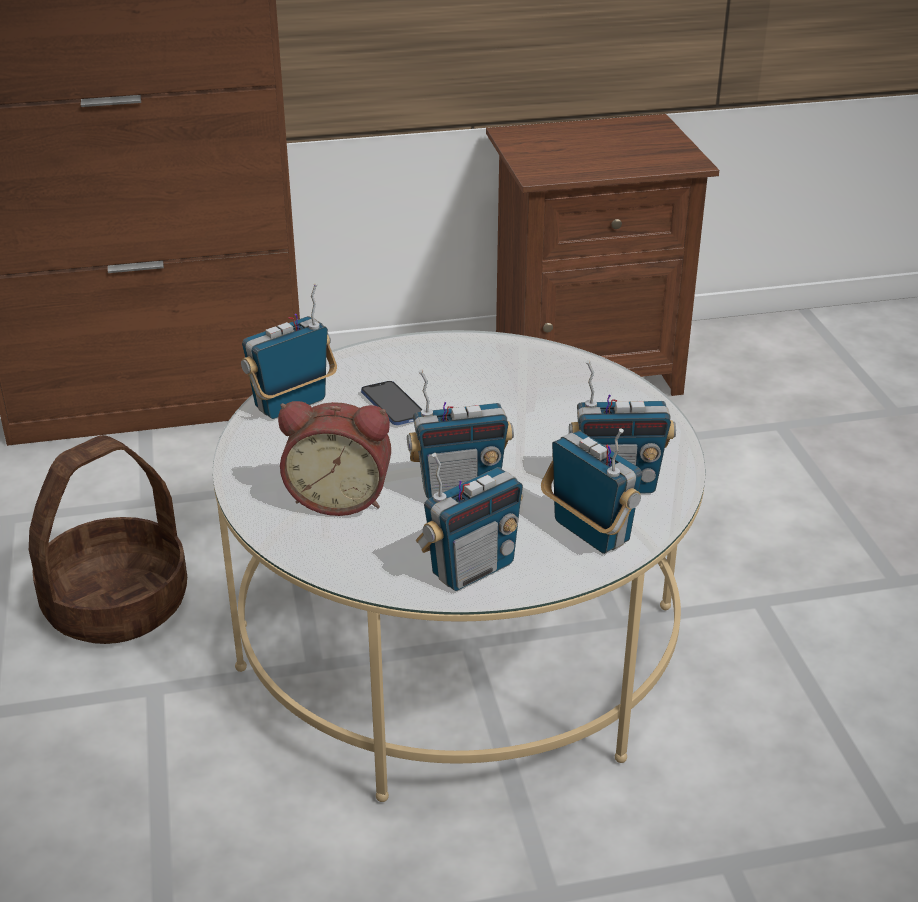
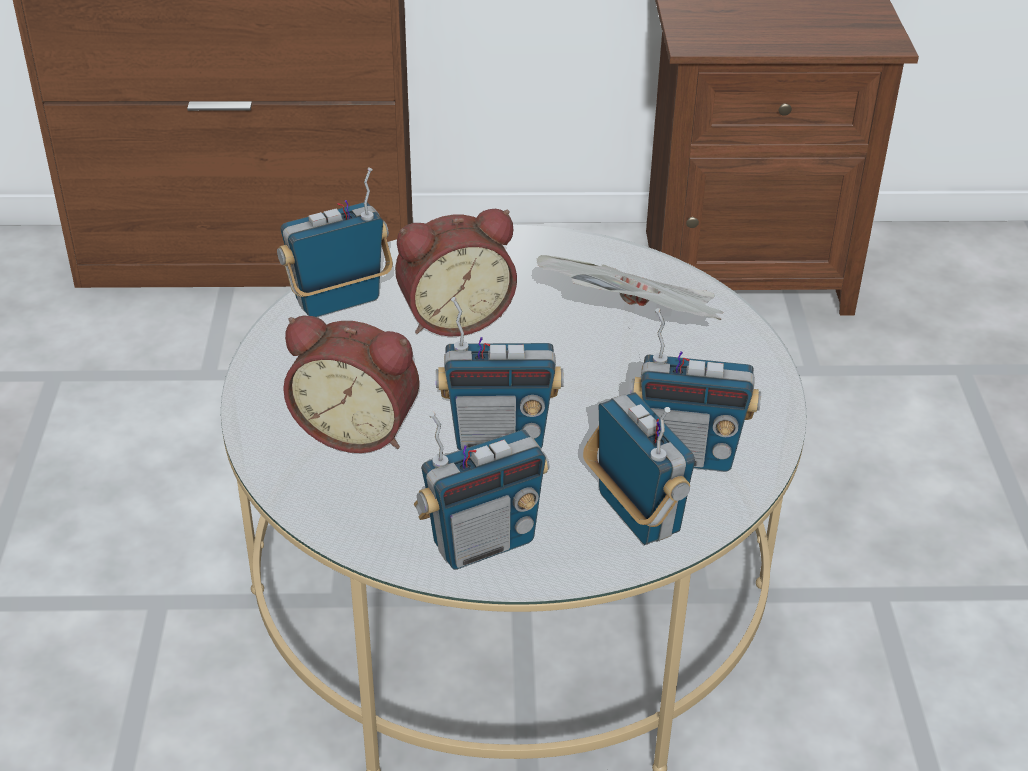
camera: 10 degrees right, 5 degrees up
(117, 603) = (144, 493): basket -> none
(393, 405) = (454, 316): phone -> alarm clock
(545, 398) = (636, 328): none -> newspaper

